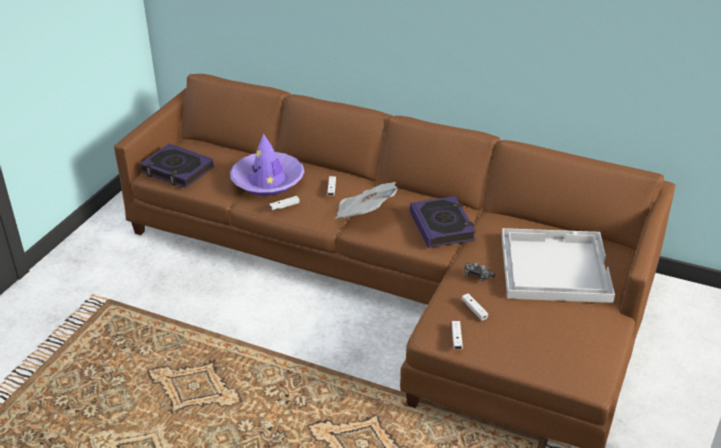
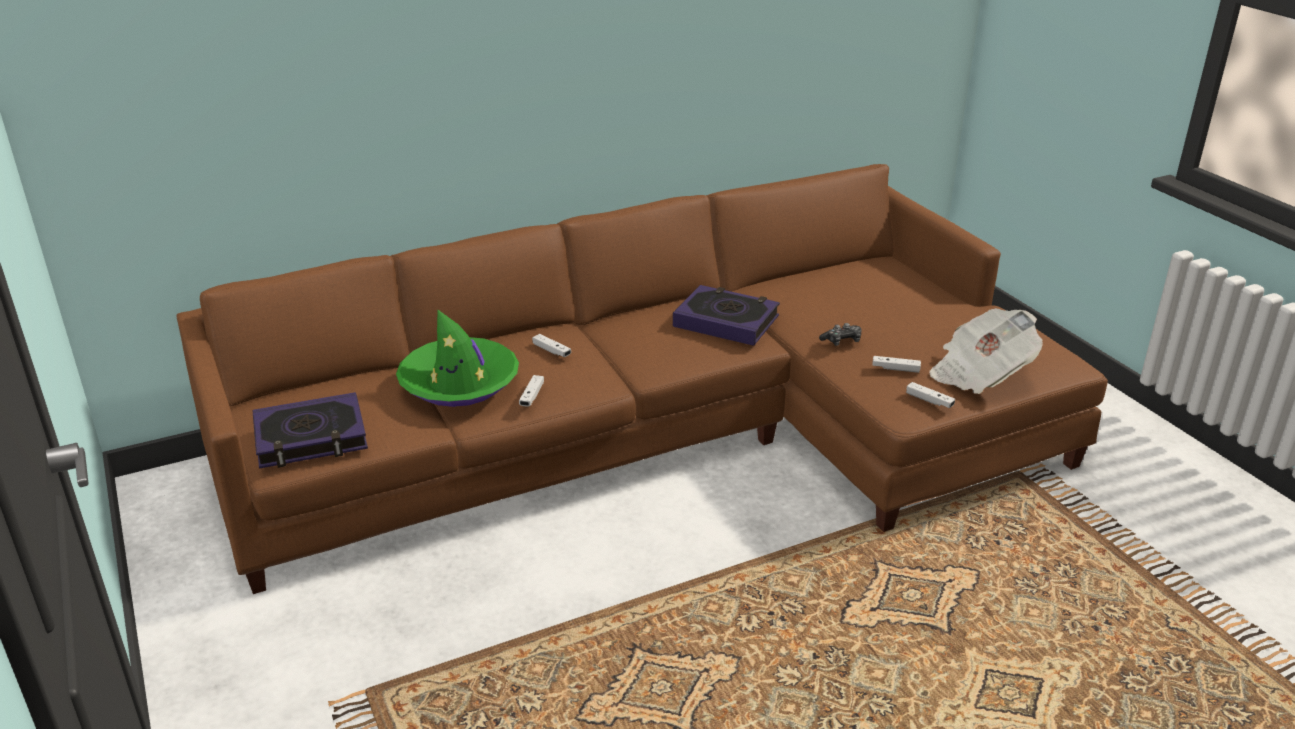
camera: 50 degrees left, 5 degrees down
(268, 180) = (459, 383): purple hat -> green hat
(364, 214) = (632, 354): newspaper -> newspaper (980, 374)
(553, 267) = (880, 298): white tray -> none

